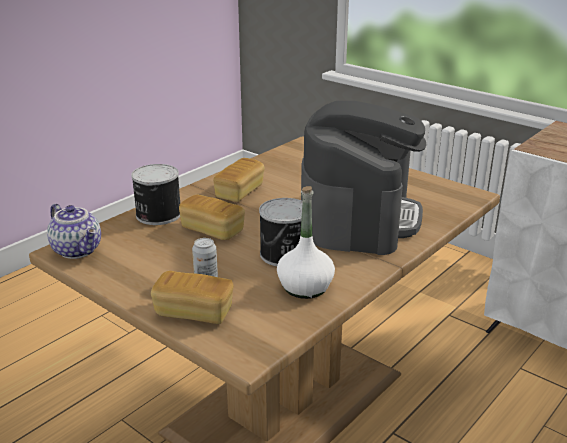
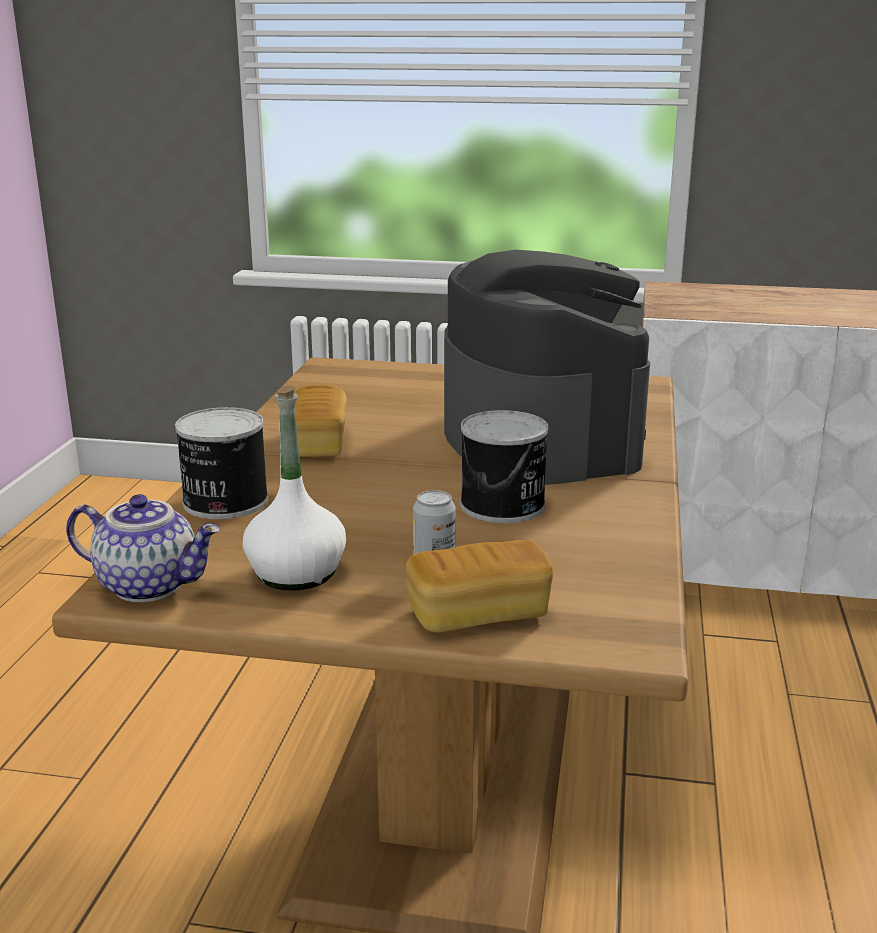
camera: 30 degrees left, 5 degrees down
(212, 230) = (348, 501): bread -> none
(305, 287) = (590, 537): white bottle -> white bottle (296, 573)

